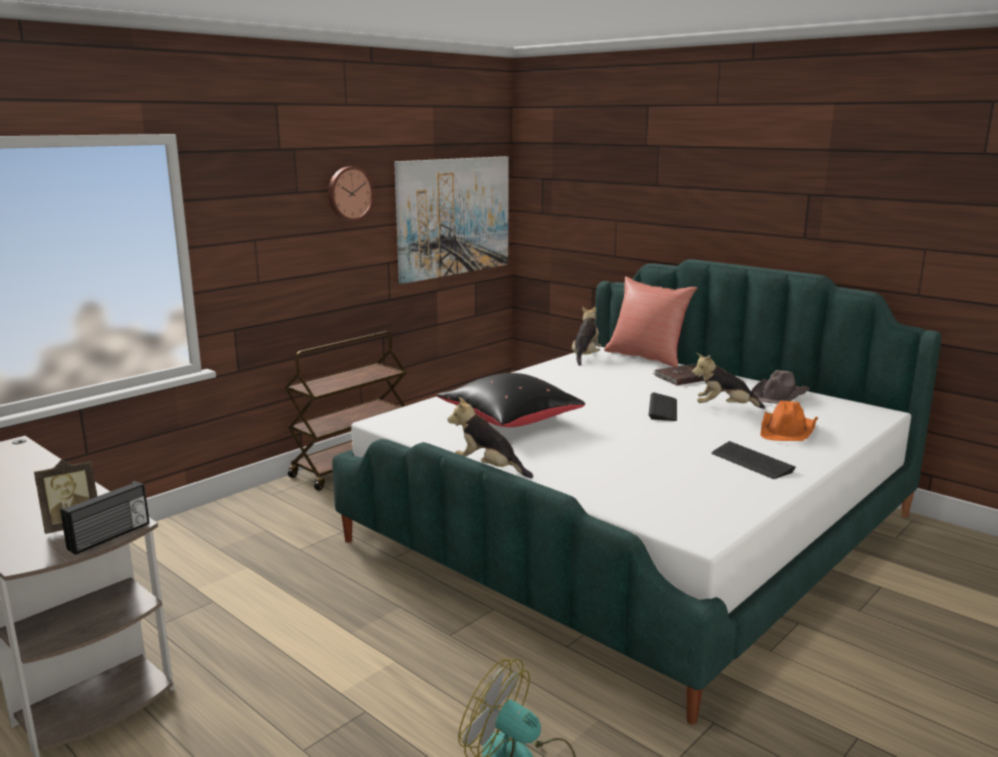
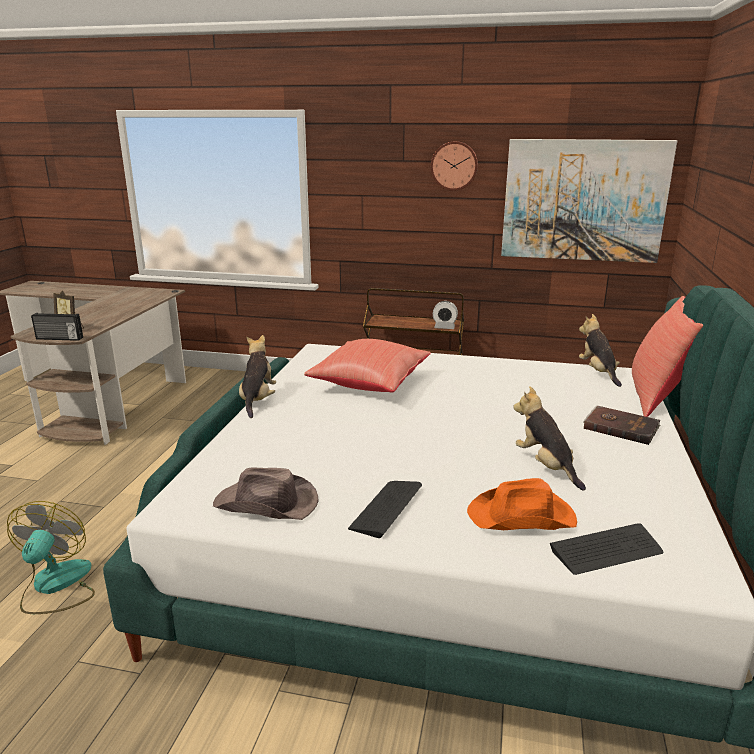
camera: 60 degrees right, 5 degrees up
(386, 372) = (444, 327): none -> alarm clock
(509, 421) = (369, 383): black pillow -> red pillow
(585, 357) = (598, 372): plush toy -> plush toy turned 90 degrees counterclockwise
(663, 409) = (493, 435): keyboard -> keyboard (606, 550)
(779, 396) = (650, 493): brown hat -> brown hat (267, 504)

